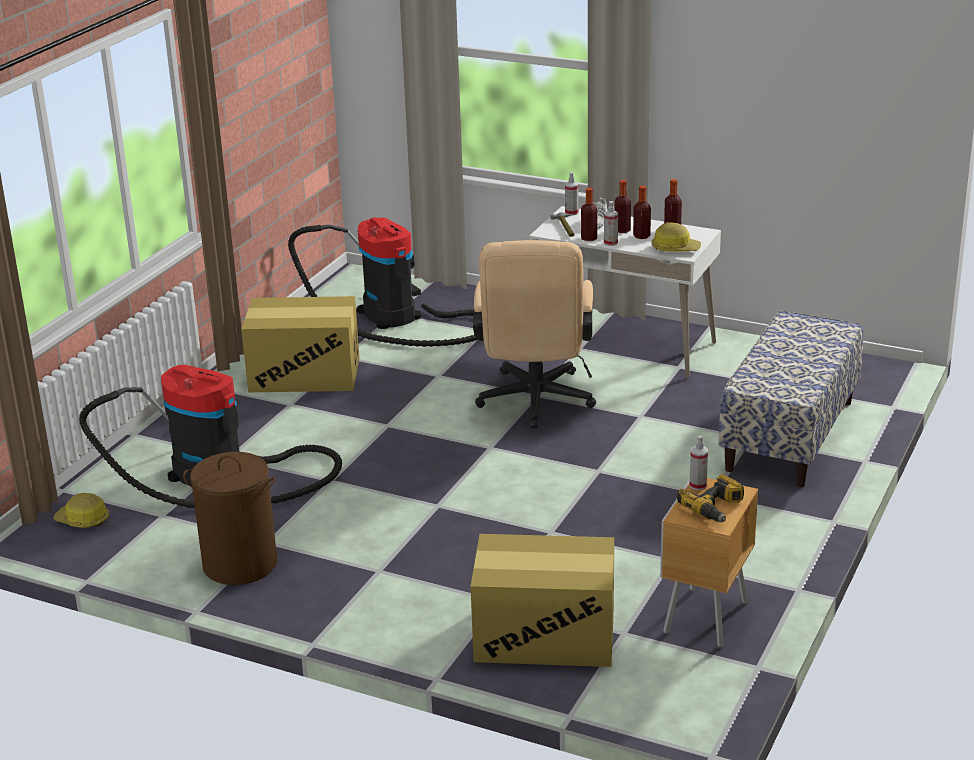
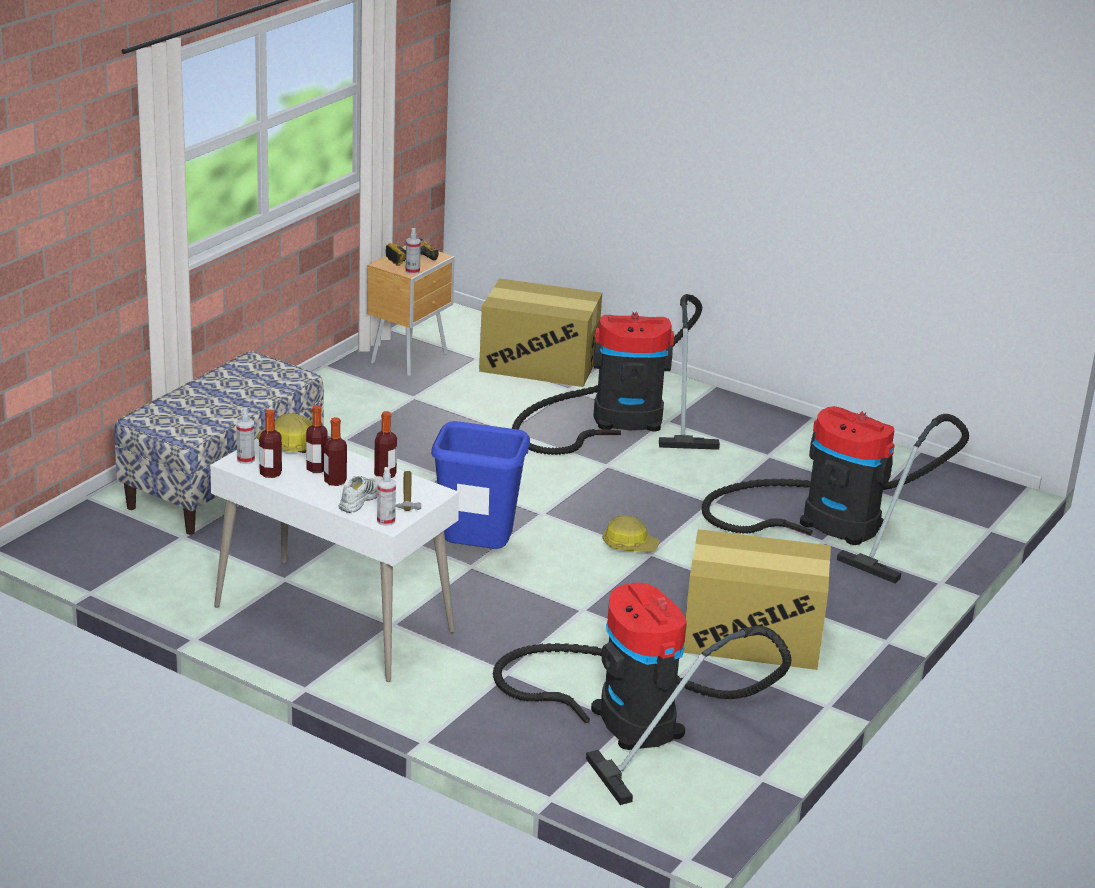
camera: 175 degrees left, 0 degrees up
(83, 520) = (953, 497): hard hat -> hard hat (629, 545)
(239, 564) = (791, 442): brown laundry basket -> none
(433, 565) = (619, 420): none -> vacuum cleaner
(535, 404) = (477, 555): beige office chair -> blue trash can
(610, 243) = (361, 464): spray bottle -> spray bottle (246, 459)

